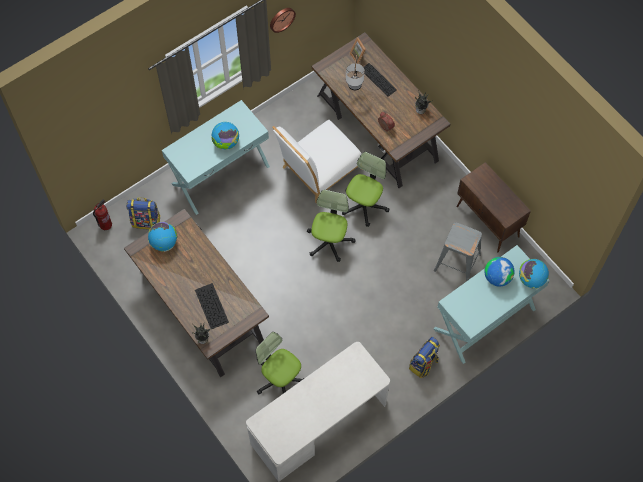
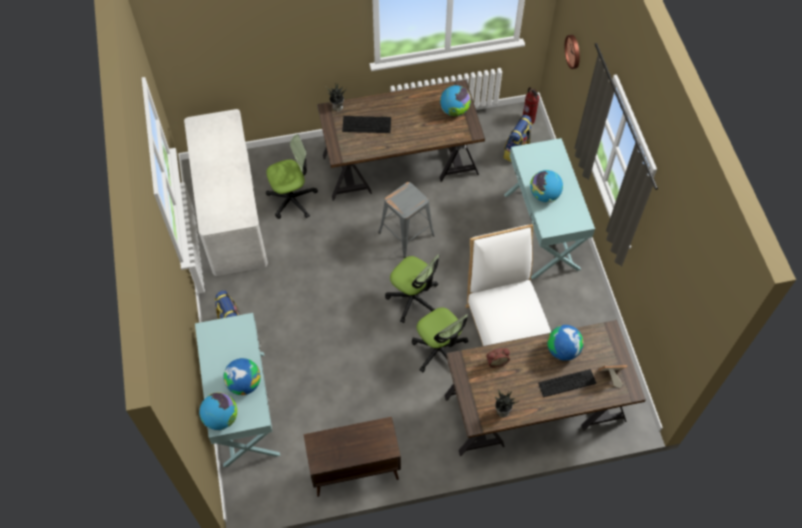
camera: 115 degrees right, 5 degrees down
(281, 19) = (656, 249): wall clock -> wall clock (574, 51)
(354, 90) = (562, 350): table lamp -> globe
(457, 262) = (323, 413): grey stool -> grey stool (406, 234)

